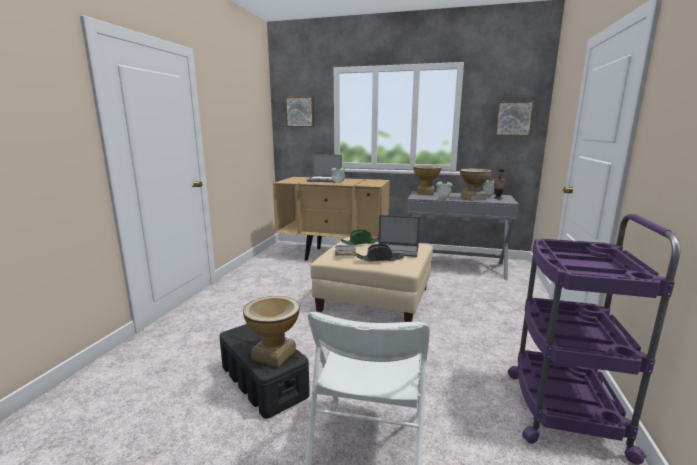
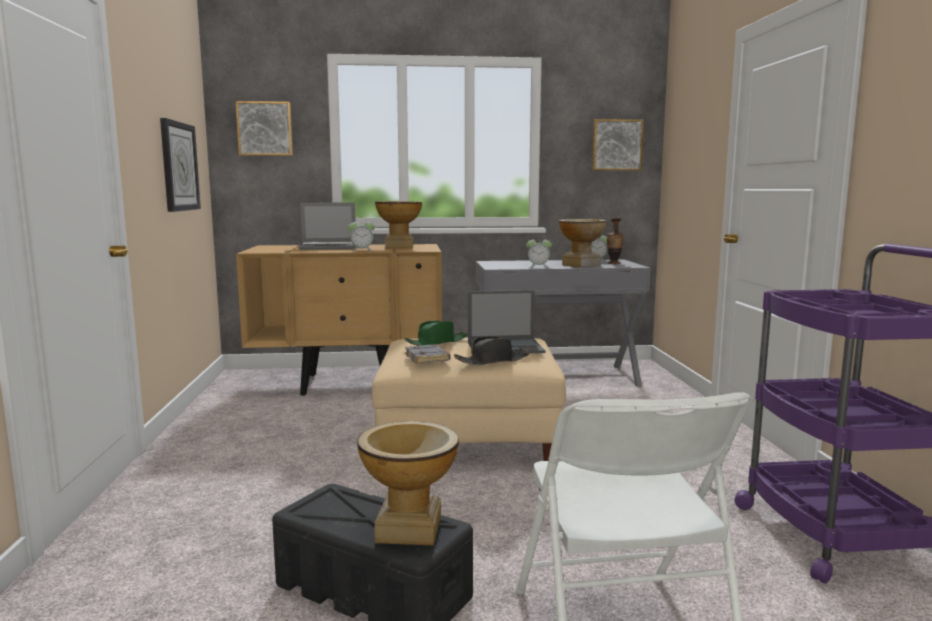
camera: 20 degrees left, 5 degrees down
(248, 135) = (179, 166): none -> wall clock
(425, 193) = (502, 262): vase -> vase (399, 247)

